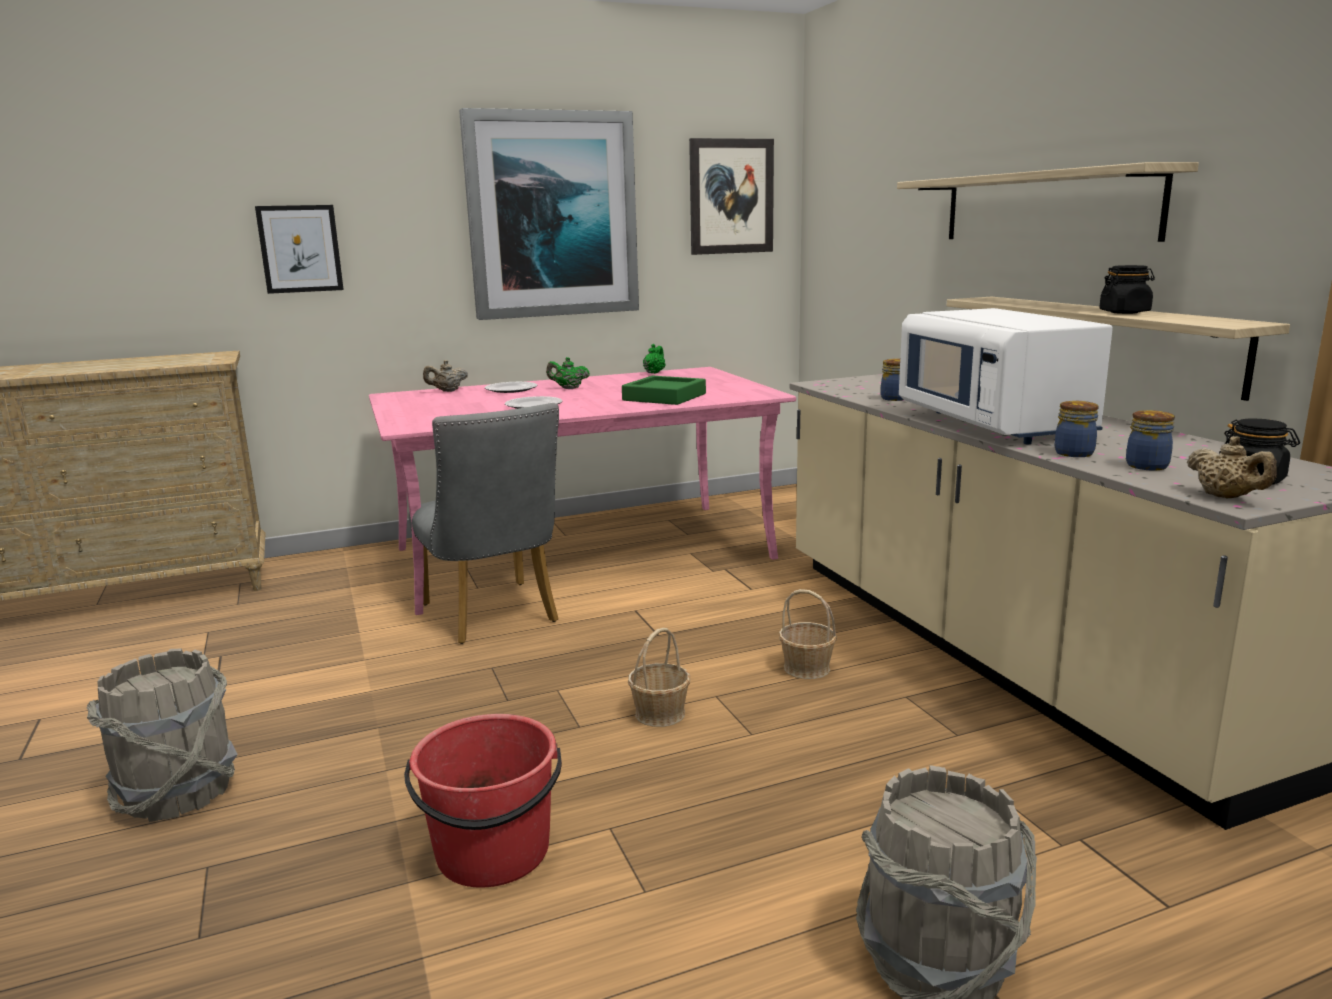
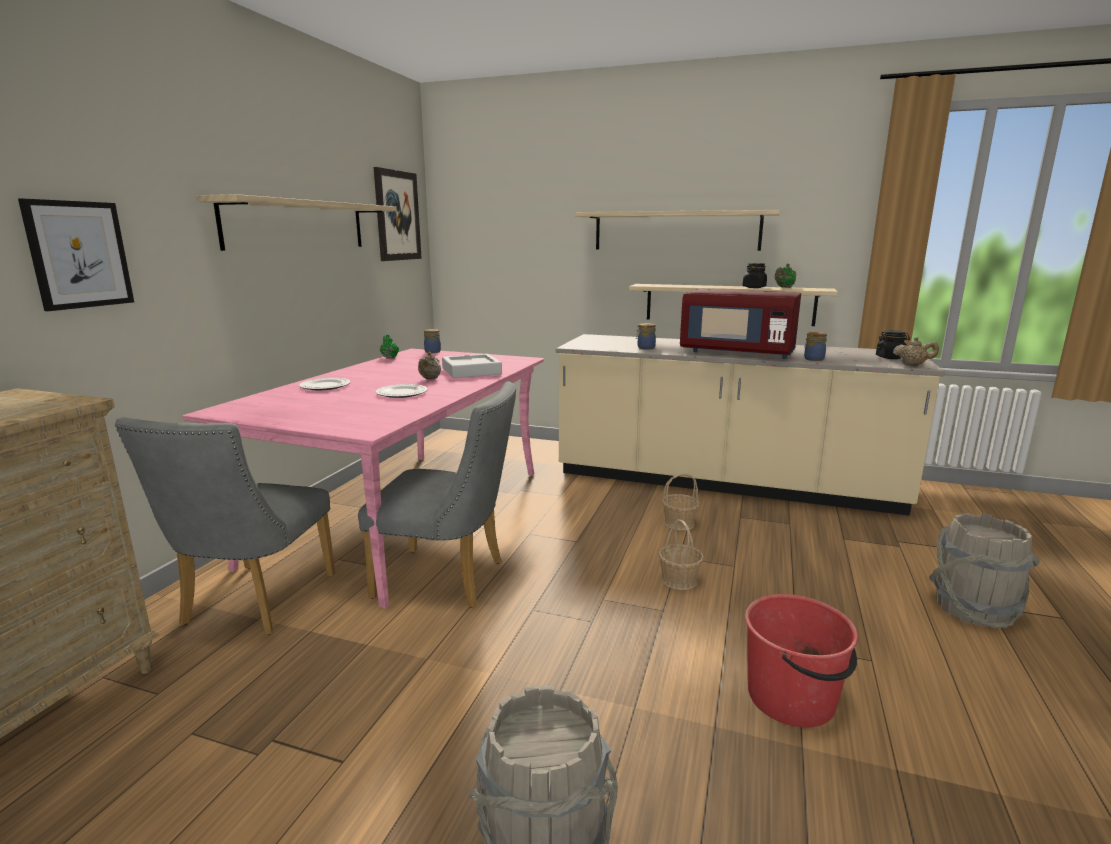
camera: 50 degrees left, 0 degrees up
(365, 576) = (253, 605): none -> grey chair
(447, 391) = (266, 398): beige teapot -> beige teapot (430, 379)
(552, 215) = (298, 225): picture -> shelf
(568, 388) = (372, 377): green teapot -> green teapot (784, 288)
(664, 397) = (471, 371): green tray -> grey tray
(993, 424) = (737, 353): white microwave -> red microwave
(1147, 466) = (850, 359): jar -> jar (432, 351)

